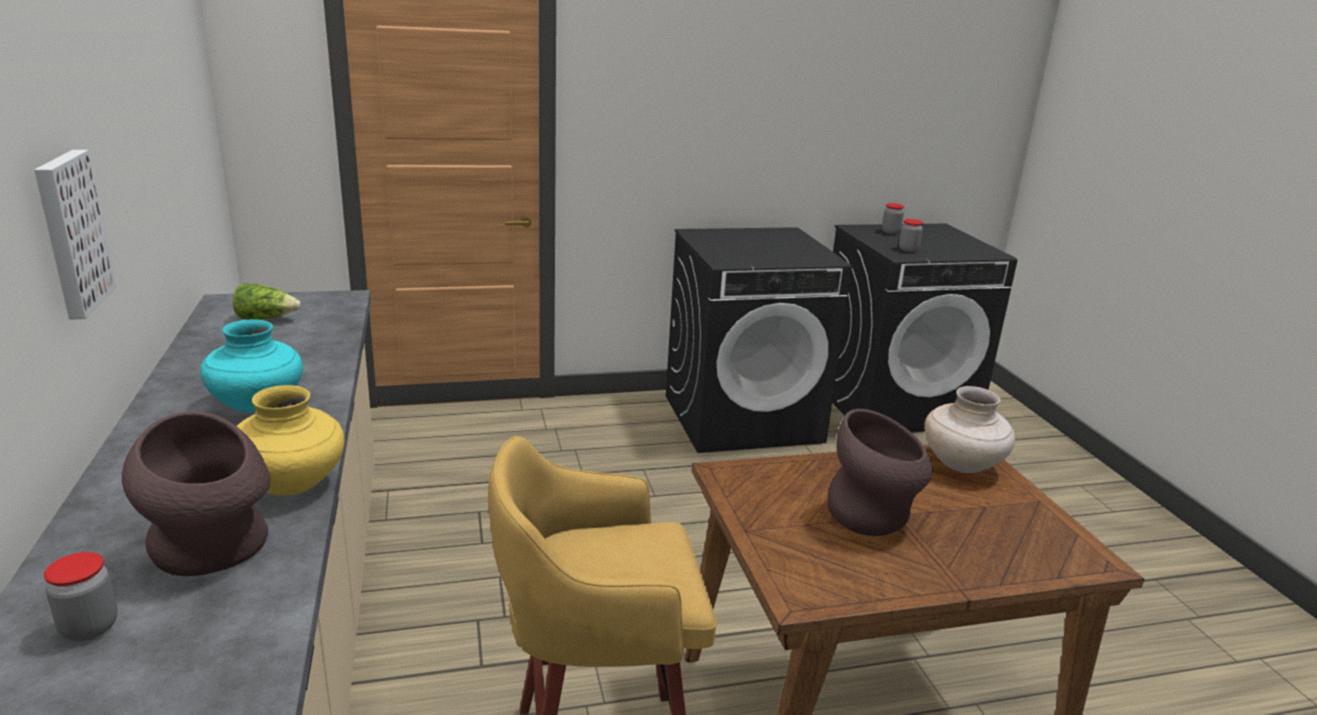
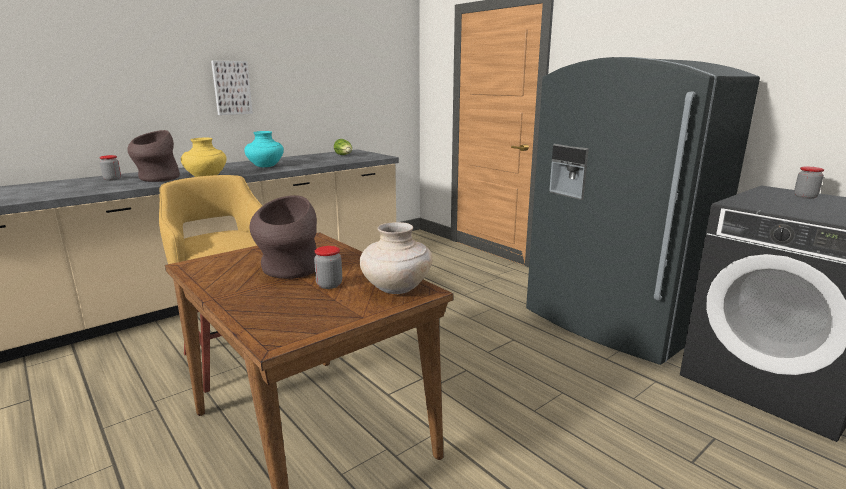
camera: 65 degrees right, 5 degrees down
(743, 418) = (611, 322): black washing machine -> grey fridge
(908, 249) = (766, 204): jar -> jar (329, 285)

